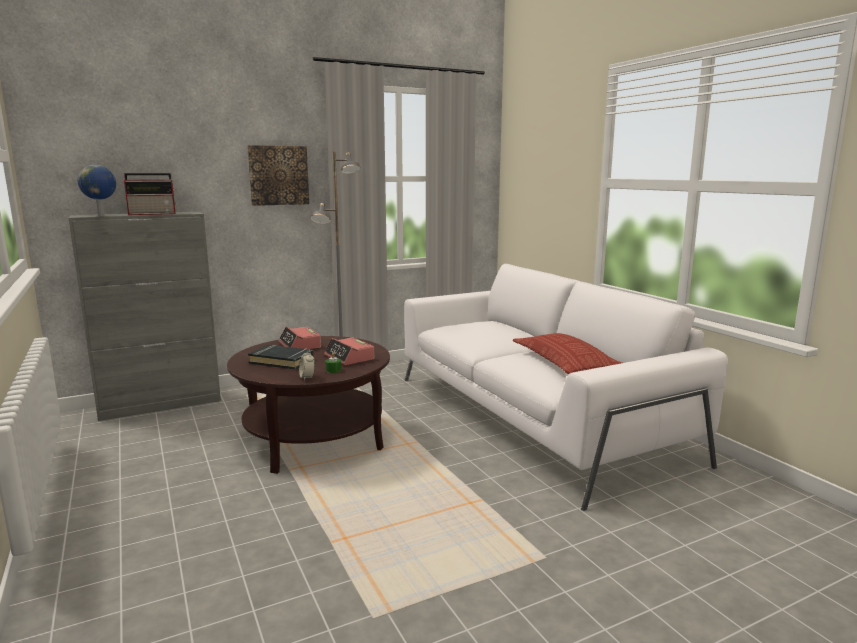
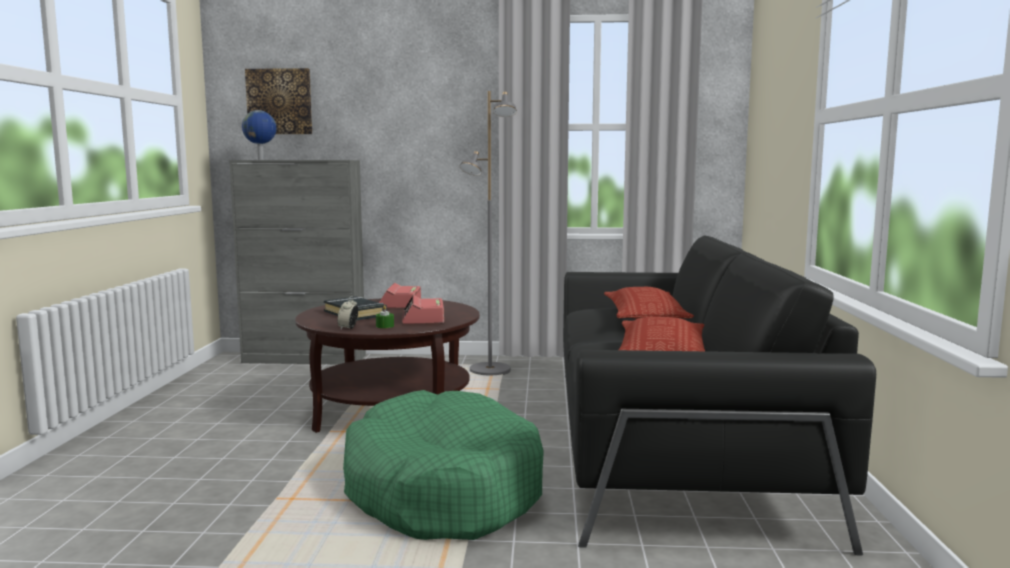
camera: 30 degrees right, 5 degrees down
(153, 214) = (307, 159): radio -> none
(278, 175) = (446, 123): picture -> picture (279, 102)
(444, 496) = (441, 490): none -> green dog bed
(494, 329) = (644, 315): none -> pillow
(533, 416) = (669, 439): white sofa -> black sofa

